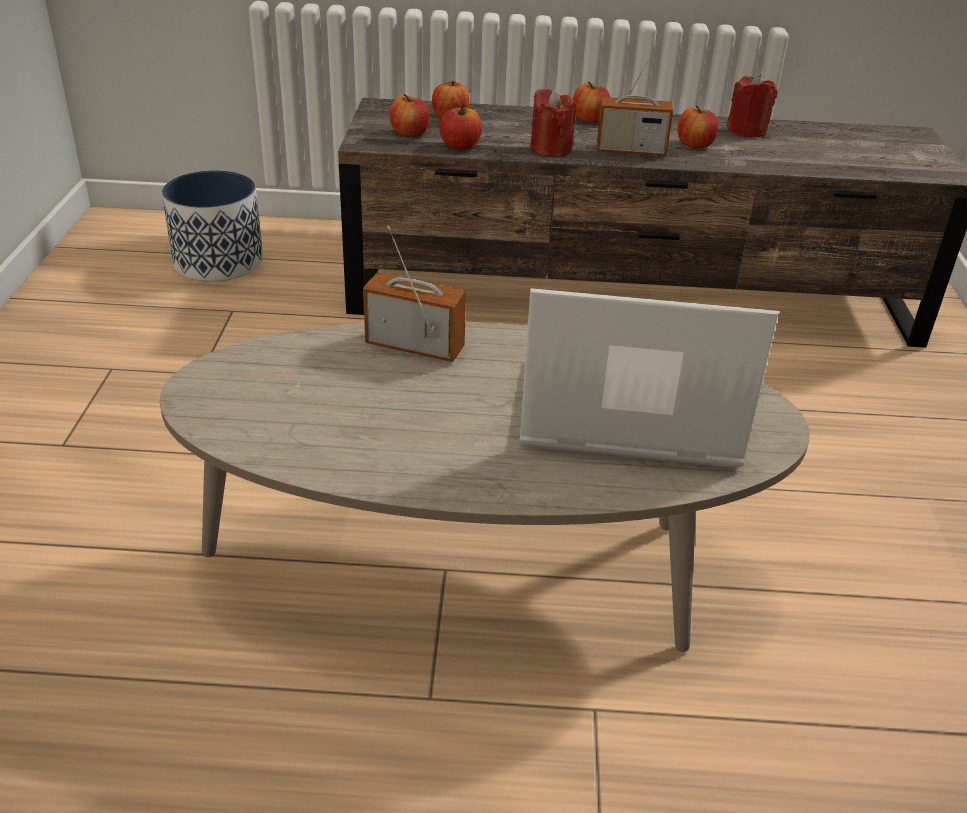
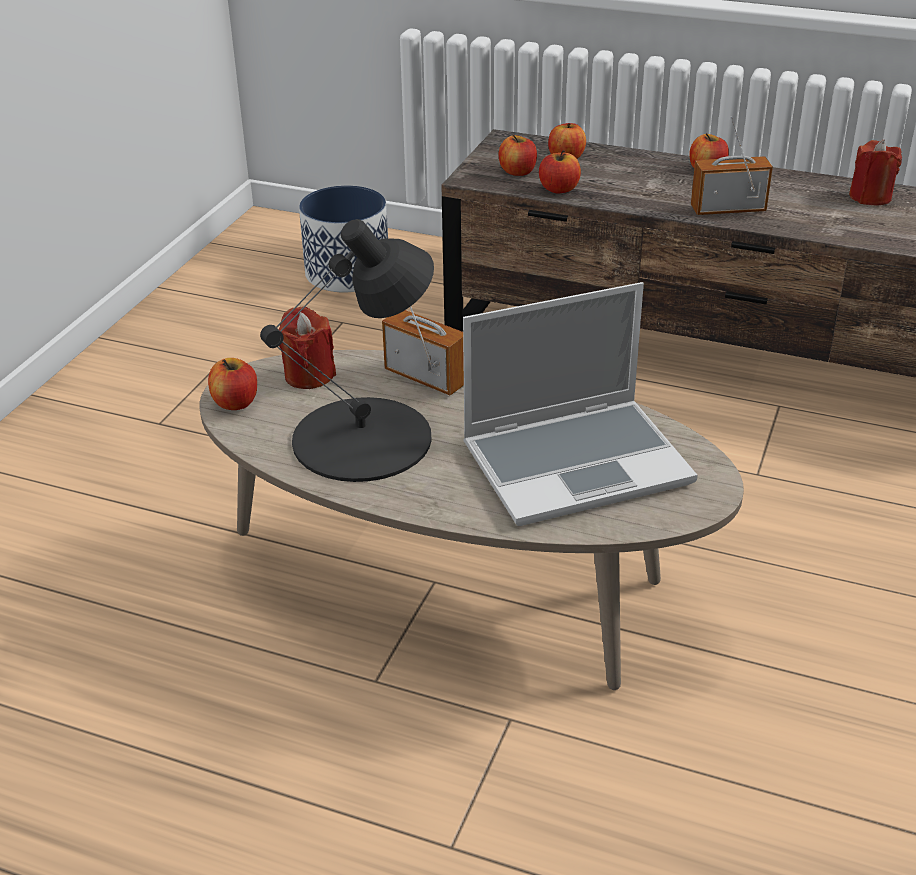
camera: 20 degrees right, 0 degrees up
(381, 423) = (365, 439): none -> black table lamp
(550, 149) = (646, 200): red candle -> red candle (309, 375)
(626, 414) = (578, 462): laptop -> laptop turned 135 degrees clockwise
(630, 151) = (728, 209): radio -> radio turned 150 degrees clockwise
(695, 145) = (801, 208): apple -> apple (235, 403)

